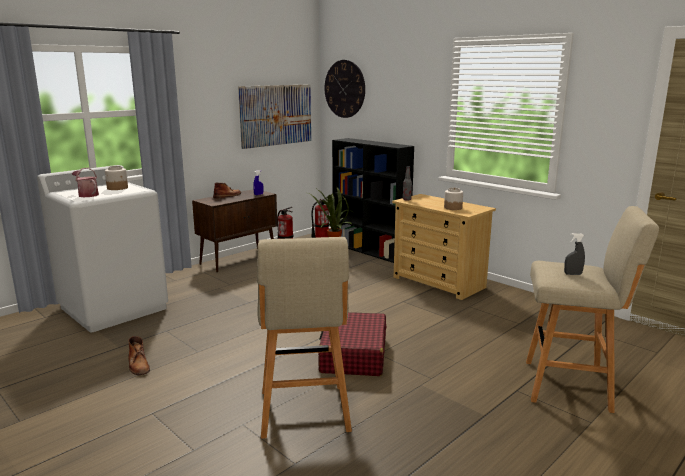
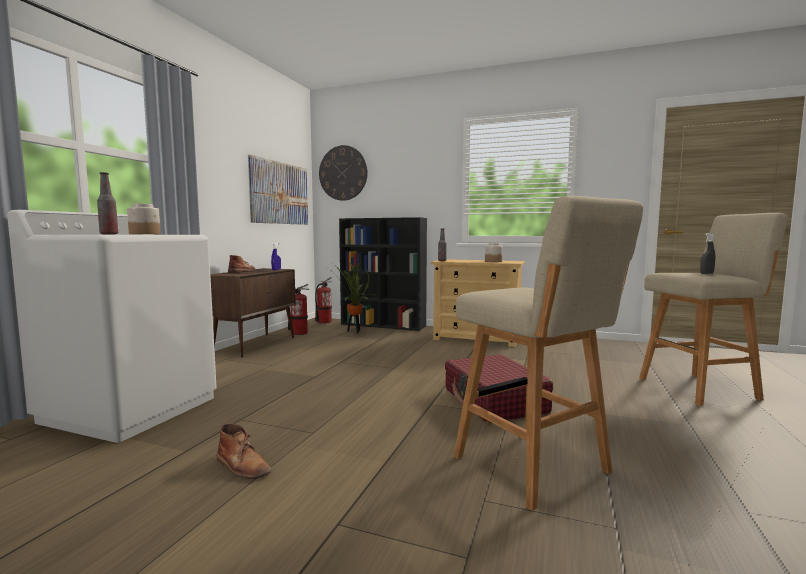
camera: 25 degrees left, 10 degrees down
(87, 194) = (109, 234): watering can -> bottle

